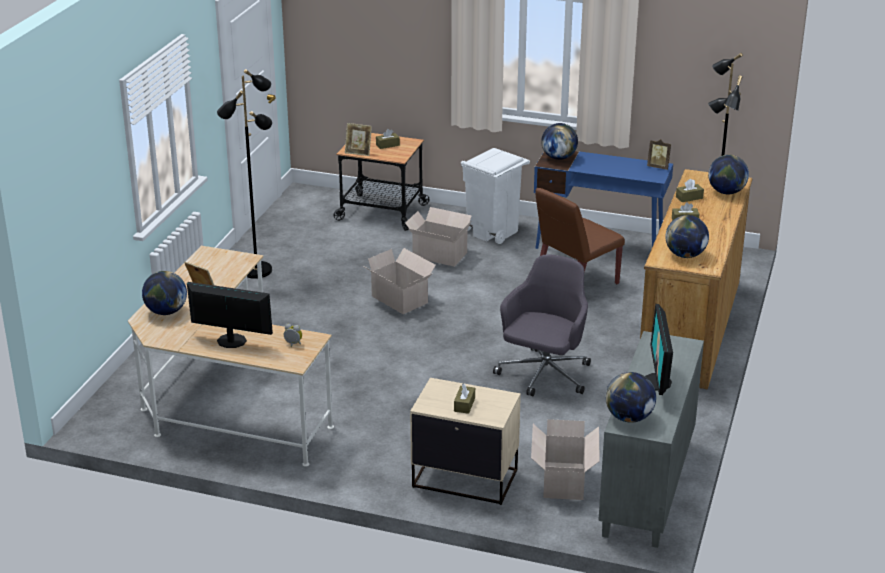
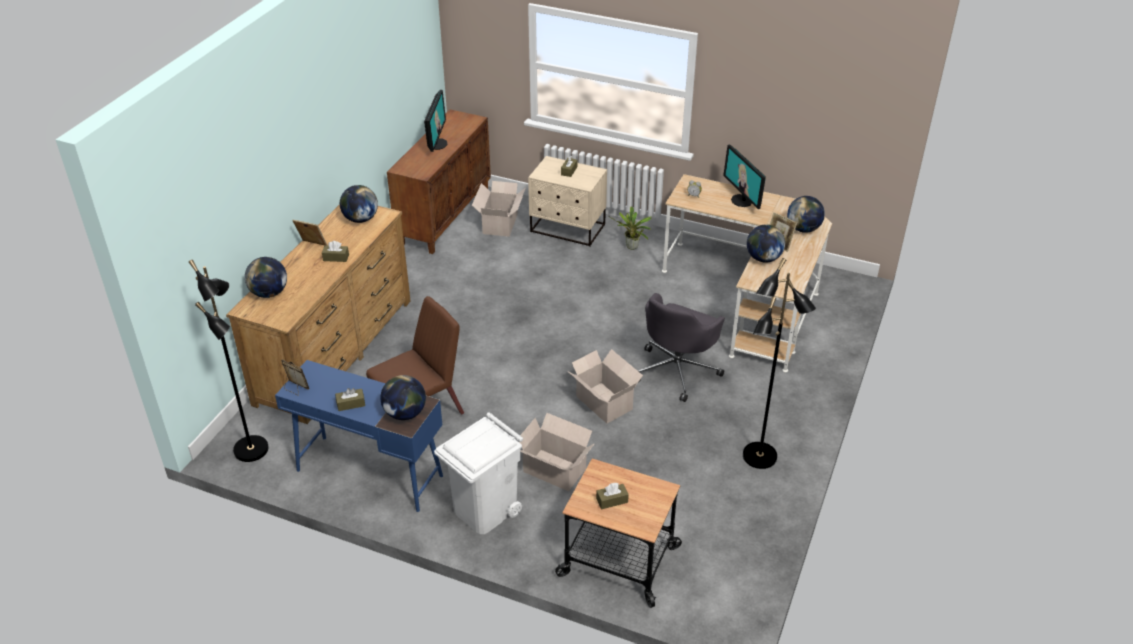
camera: 175 degrees left, 10 degrees up
(231, 341) = (742, 200): monitor -> monitor turned 45 degrees clockwise
(358, 152) = (651, 484): picture frame -> picture frame (312, 245)
(372, 455) = (632, 248): none -> potted plant
(544, 375) = (487, 307): grey office chair -> grey office chair (677, 370)
(629, 418) = (468, 123): globe -> globe (763, 258)
(648, 488) = (444, 216): grey cabinet -> brown cabinet
(689, 198) = (312, 287): brown tissue box -> brown tissue box (351, 404)

